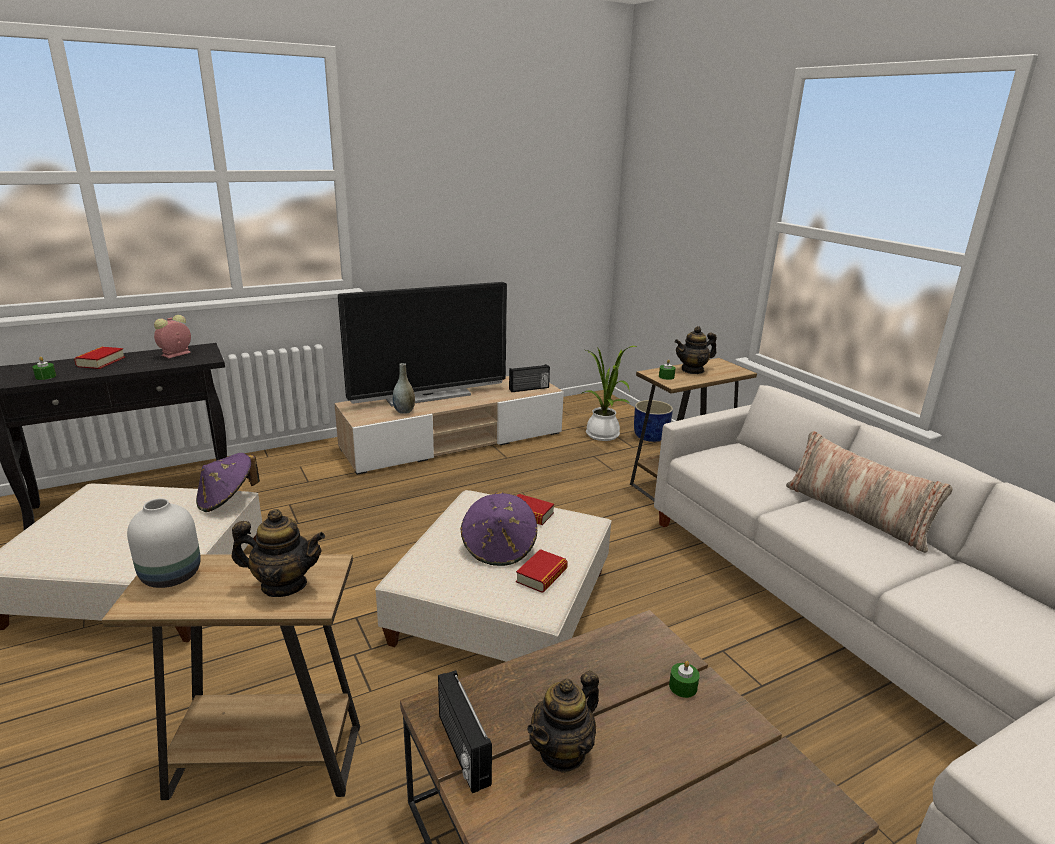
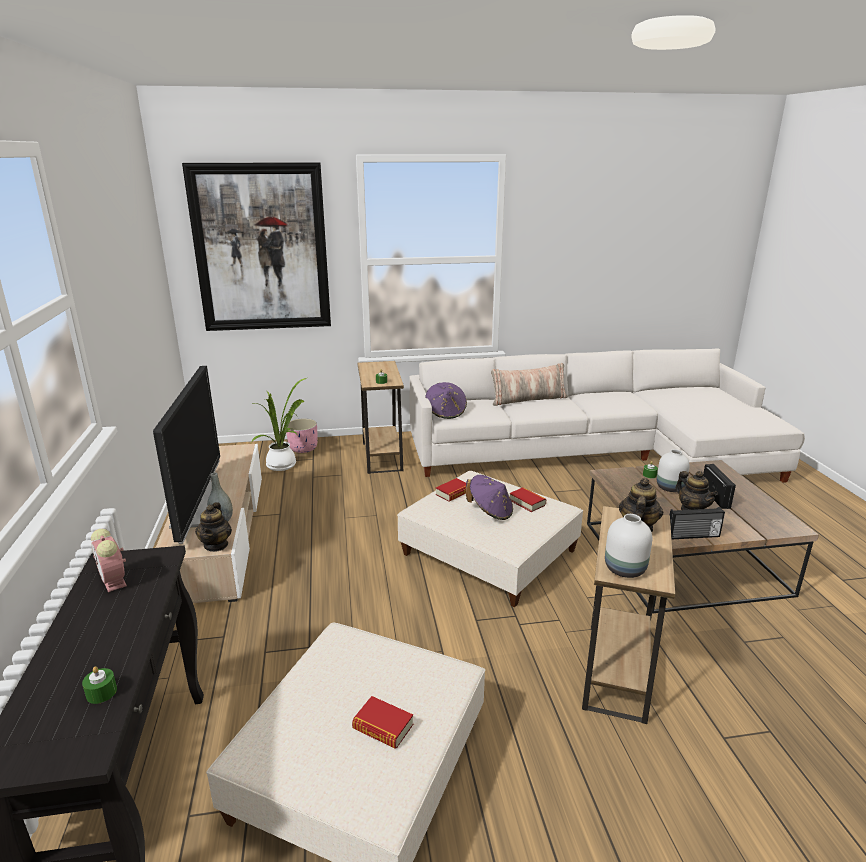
camera: 70 degrees left, 0 degrees up
(101, 362) = (78, 645): book -> book (383, 727)
(227, 500) = (341, 640): purple hat -> purple hat (445, 412)
(529, 389) = (235, 455): radio -> radio (716, 497)
(645, 718) = (670, 488): none -> white vase
(651, 436) = (303, 448): blue planter -> pink planter
(684, 190) = (261, 248): none -> picture
(692, 370) = (375, 373): teapot -> teapot (216, 545)

